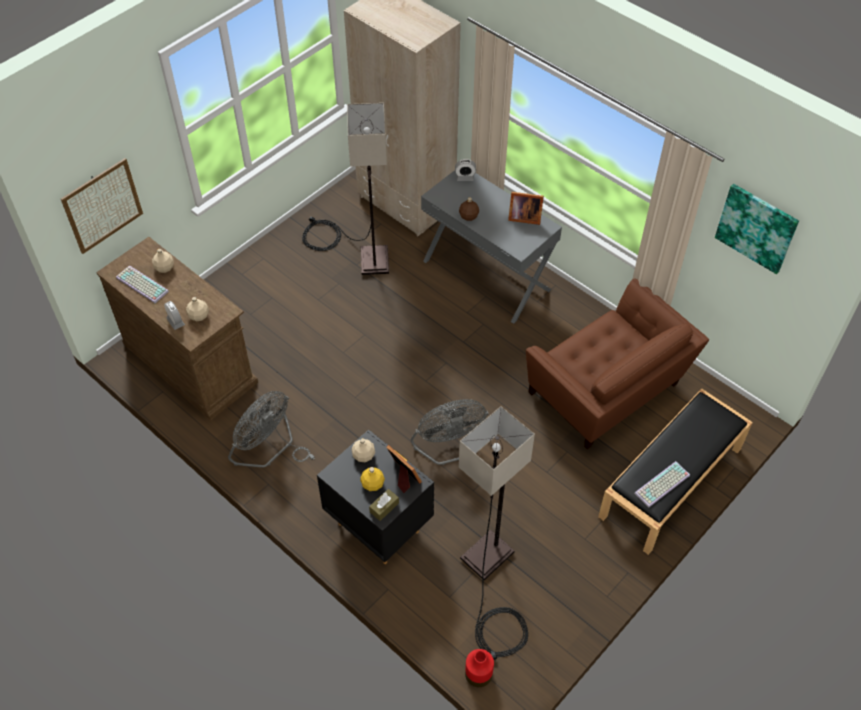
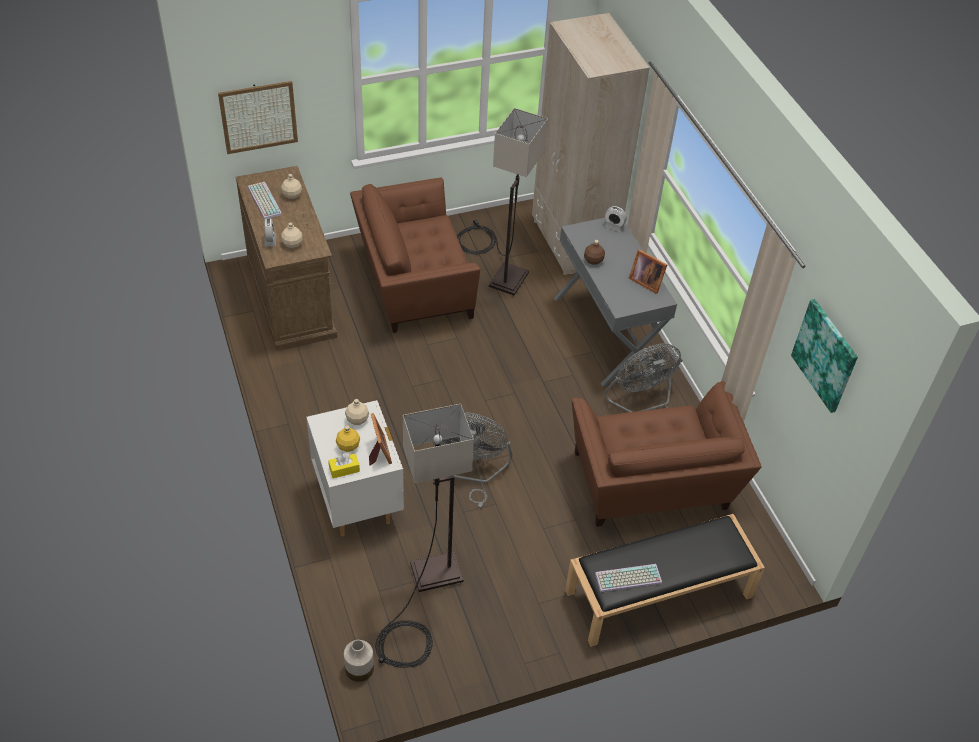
camera: 25 degrees right, 5 degrees down
(273, 447) = (313, 396): grey fan -> grey fan (648, 402)
(294, 302) = (413, 285): none -> brown armchair
(379, 527) = (358, 503): black nightstand -> white nightstand
(384, 507) = (344, 469): brown tissue box -> yellow tissue box
(478, 674) = (359, 668): red vase -> beige vase

